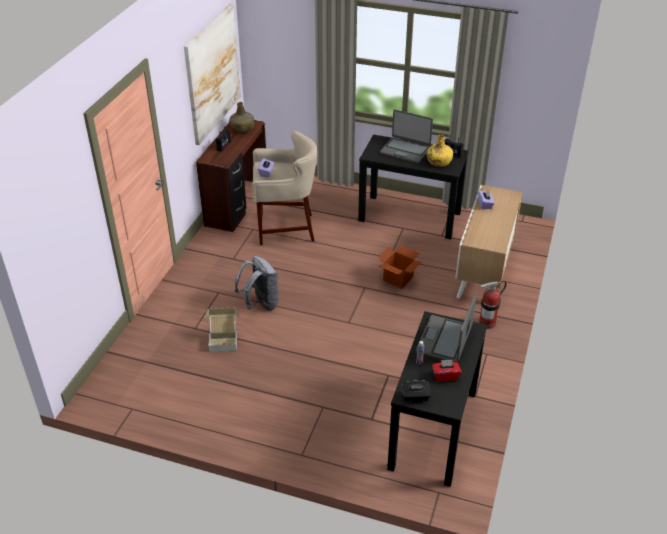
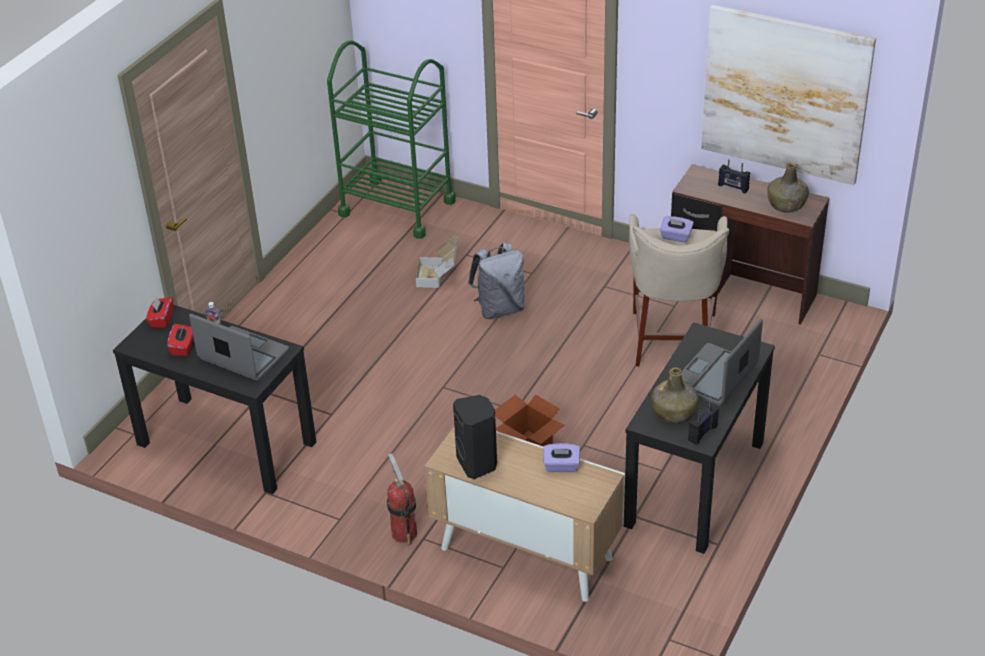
camera: 100 degrees right, 0 degrees up
(126, 376) = (397, 208): none -> green cart
(415, 397) = (161, 320): black tissue box -> red tissue box
(438, 162) = (674, 412): yellow bottle -> green bottle
(495, 233) = (478, 463): none -> black speaker

